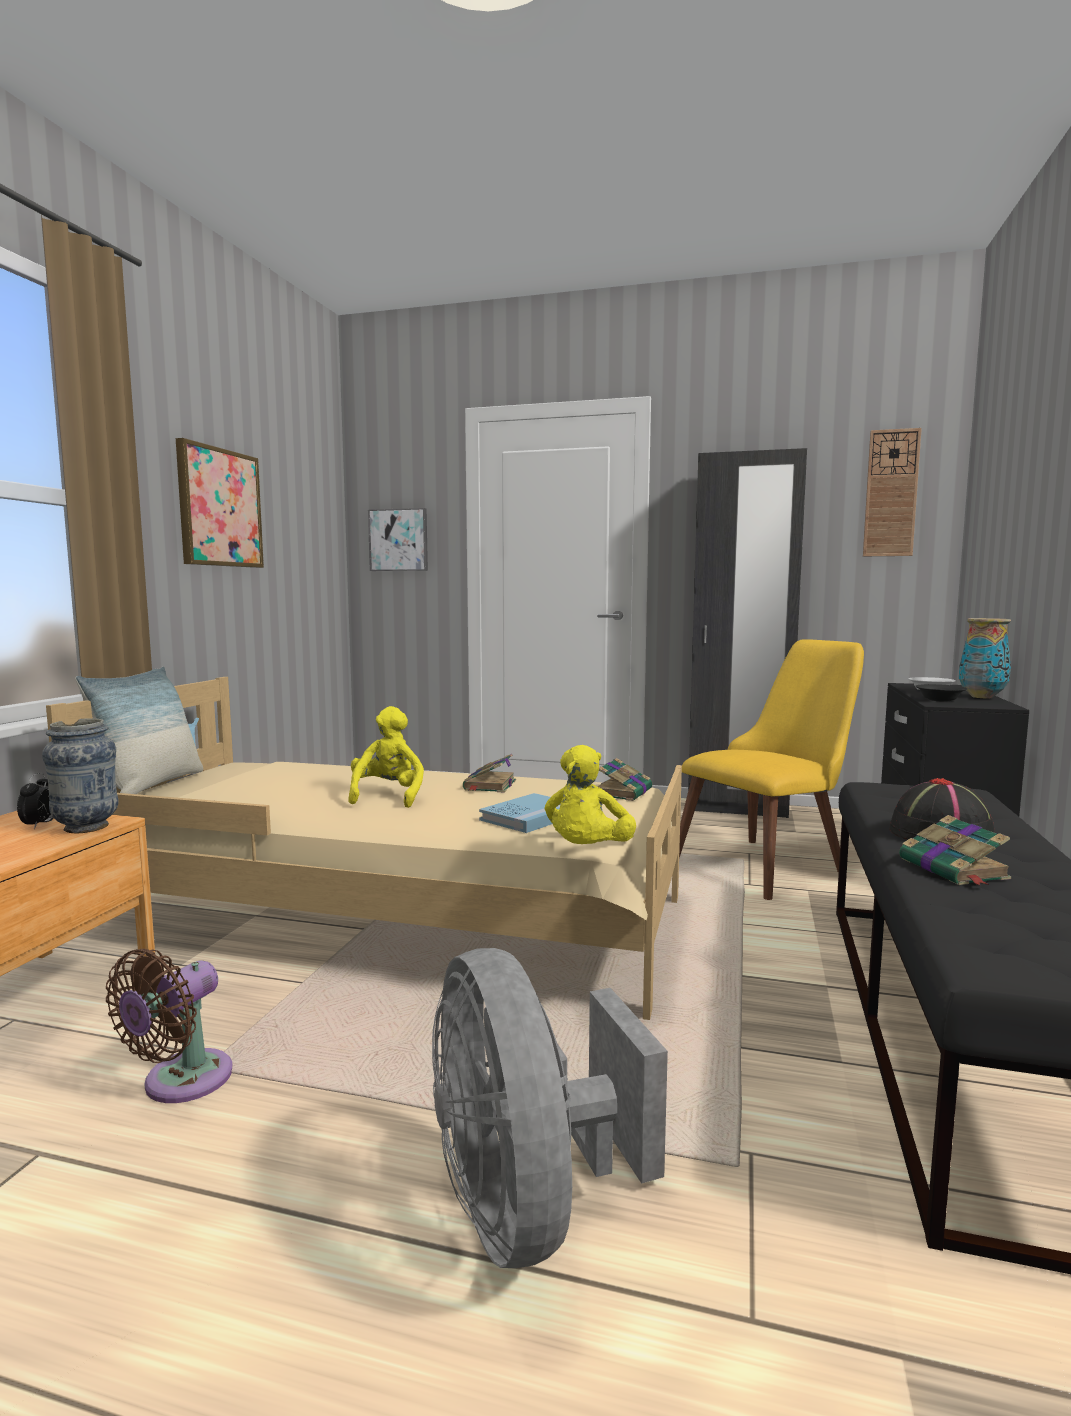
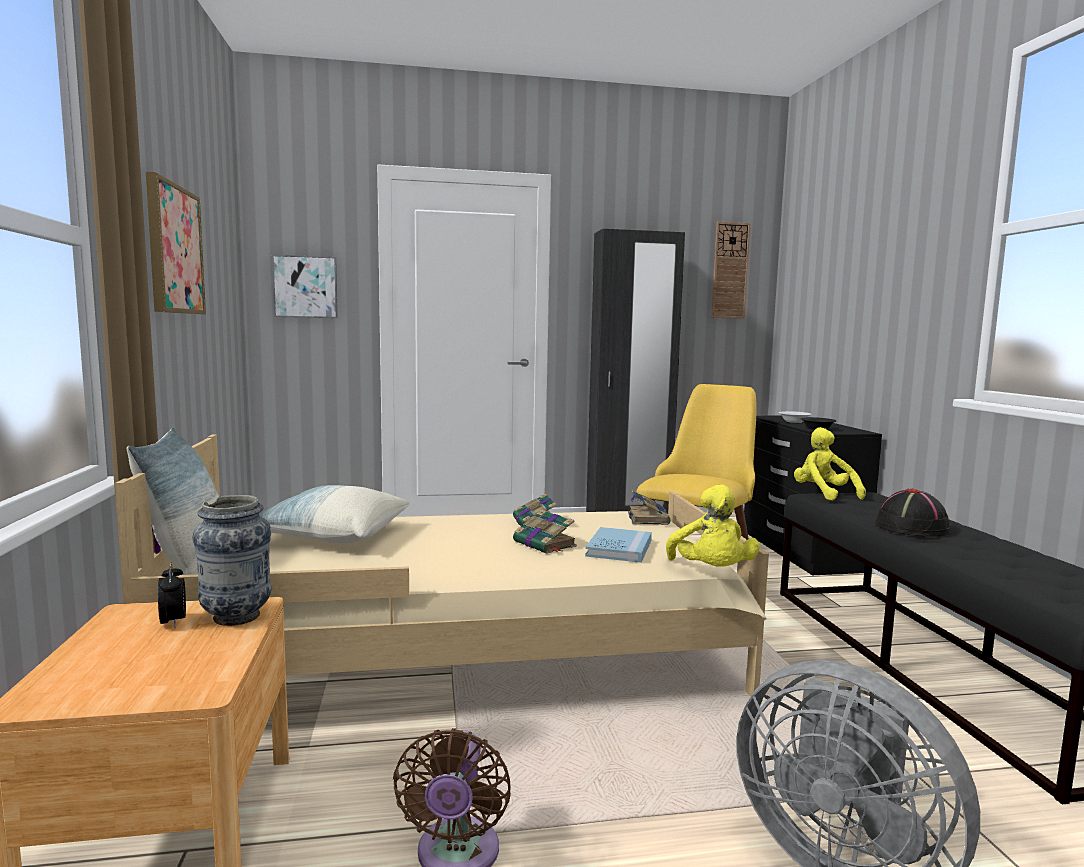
camera: 25 degrees left, 0 degrees up
(286, 778) = (332, 536): none -> pillow
(388, 796) = (467, 544): yellow plush toy -> yellow plush toy (823, 494)
(954, 869) = (961, 551): book -> book (545, 544)
(981, 697) = (833, 425): vase -> none

